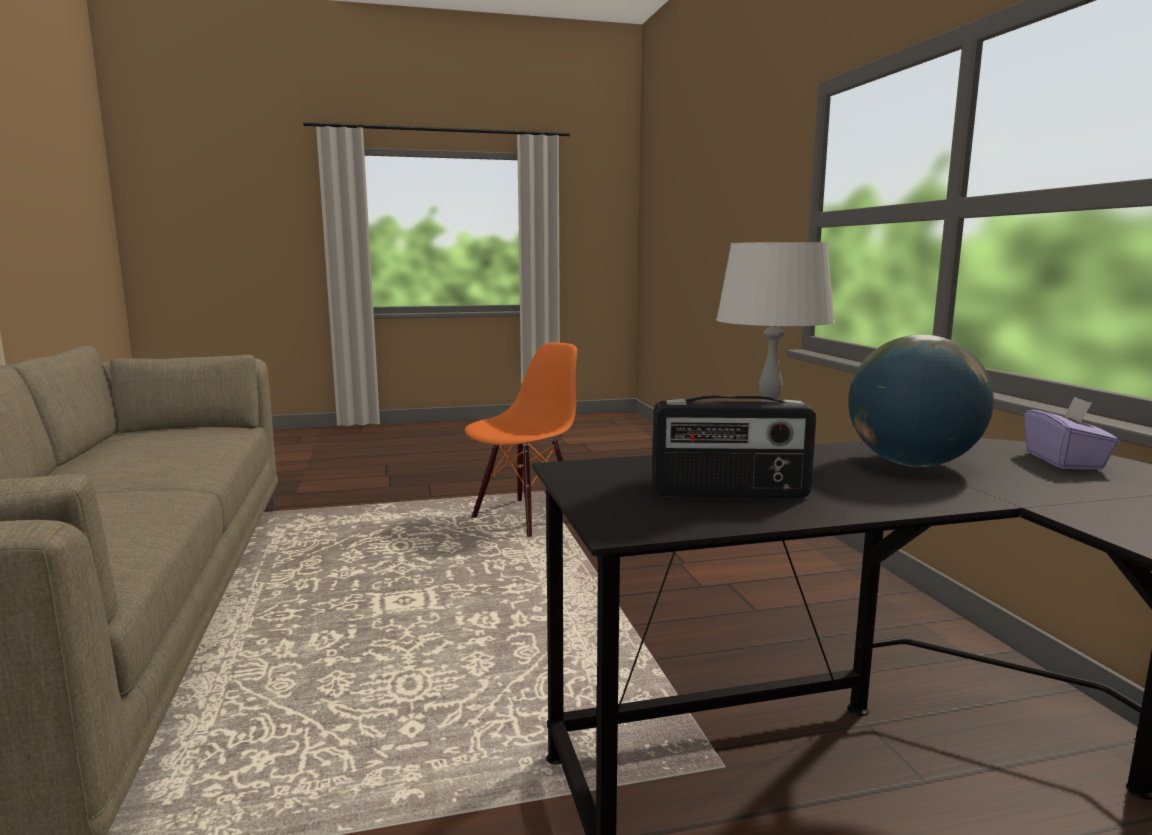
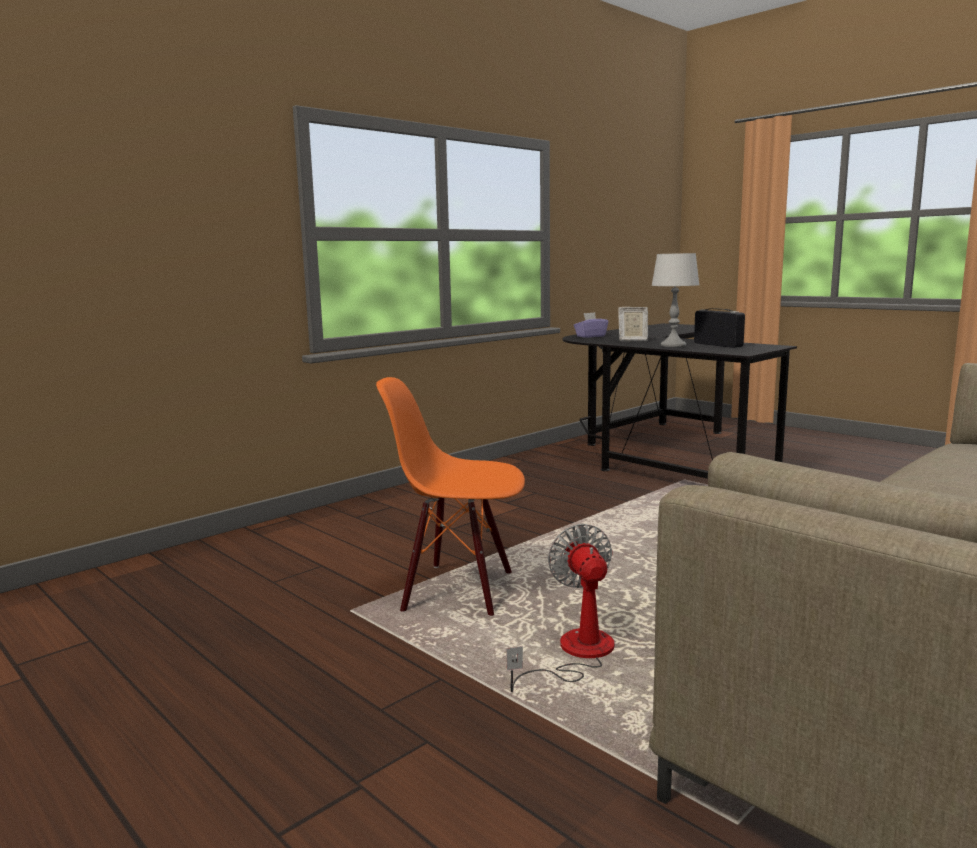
camera: 120 degrees left, 0 degrees up
(391, 525) = (575, 654): none -> fan
(913, 464) = (632, 341): globe -> picture frame

